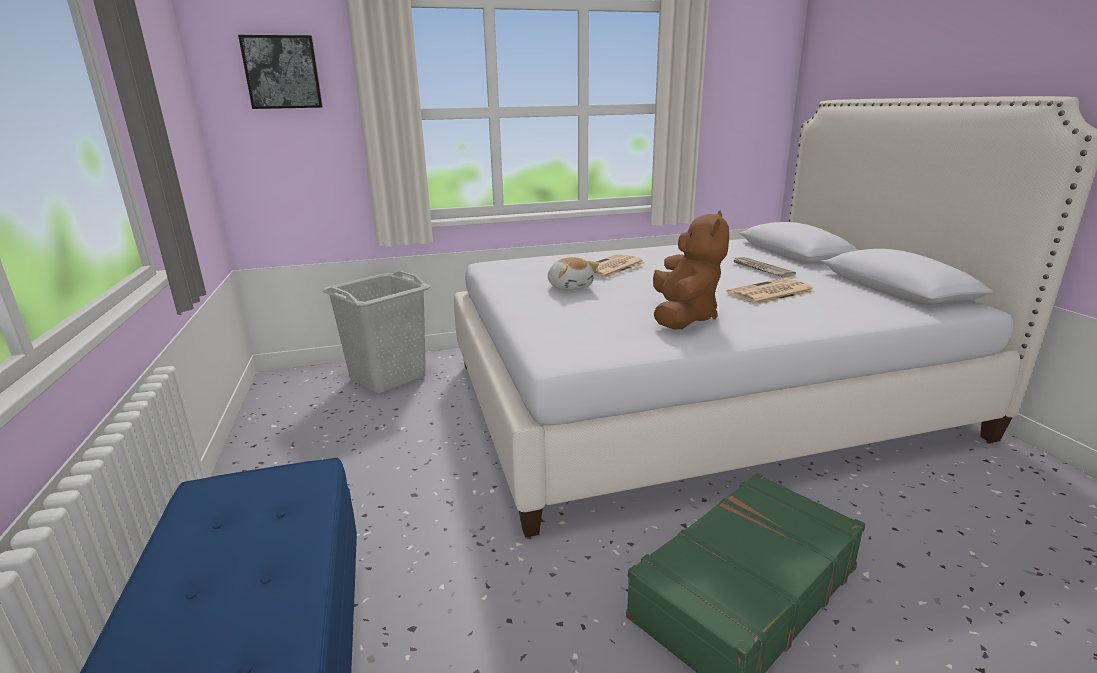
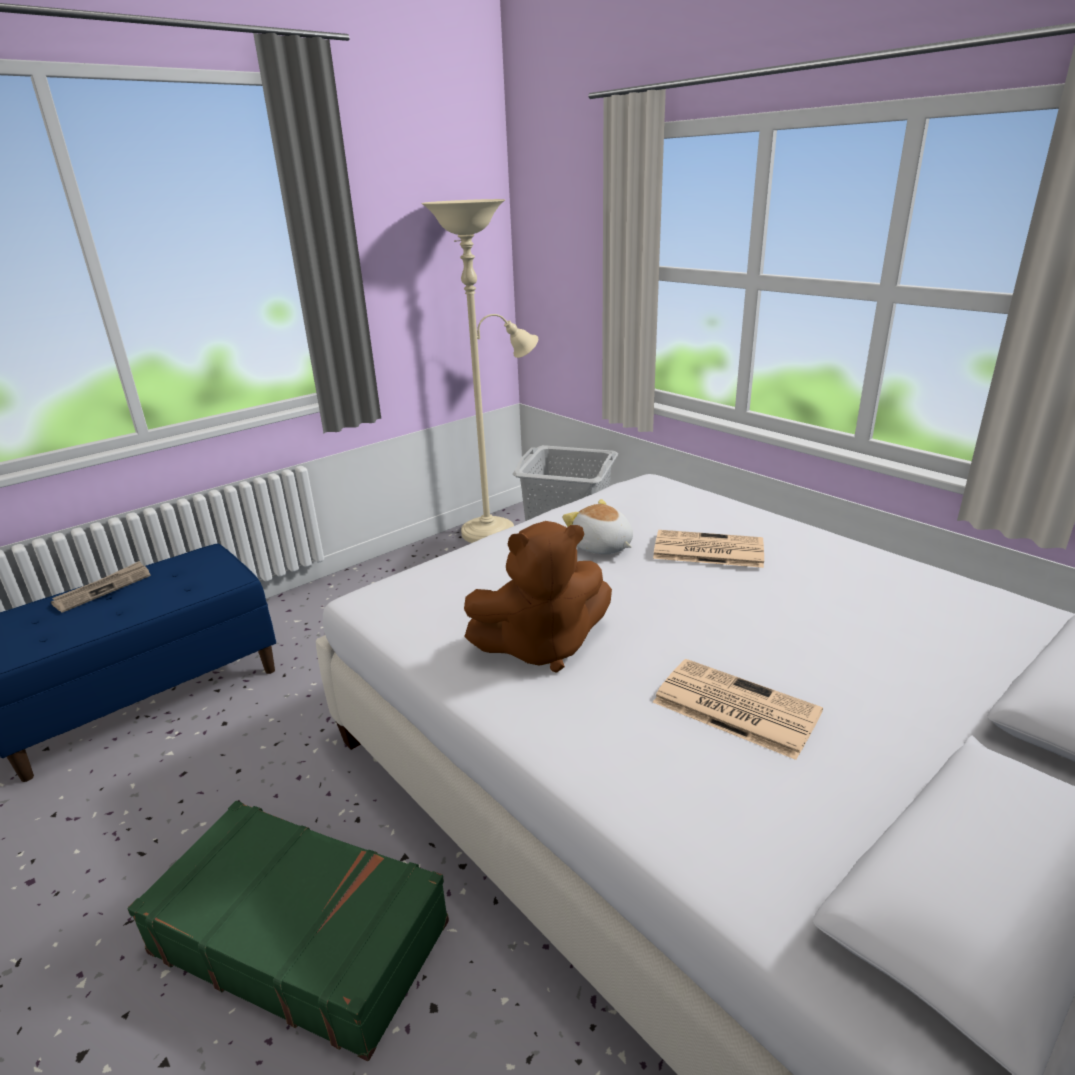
camera: 65 degrees right, 5 degrees up
(282, 72) = (565, 218): picture -> none
(284, 396) = (494, 530): none -> beige floor lamp
(570, 287) = (601, 547): plush toy -> plush toy turned 105 degrees clockwise
(760, 269) = (885, 679): newspaper -> newspaper (103, 589)

